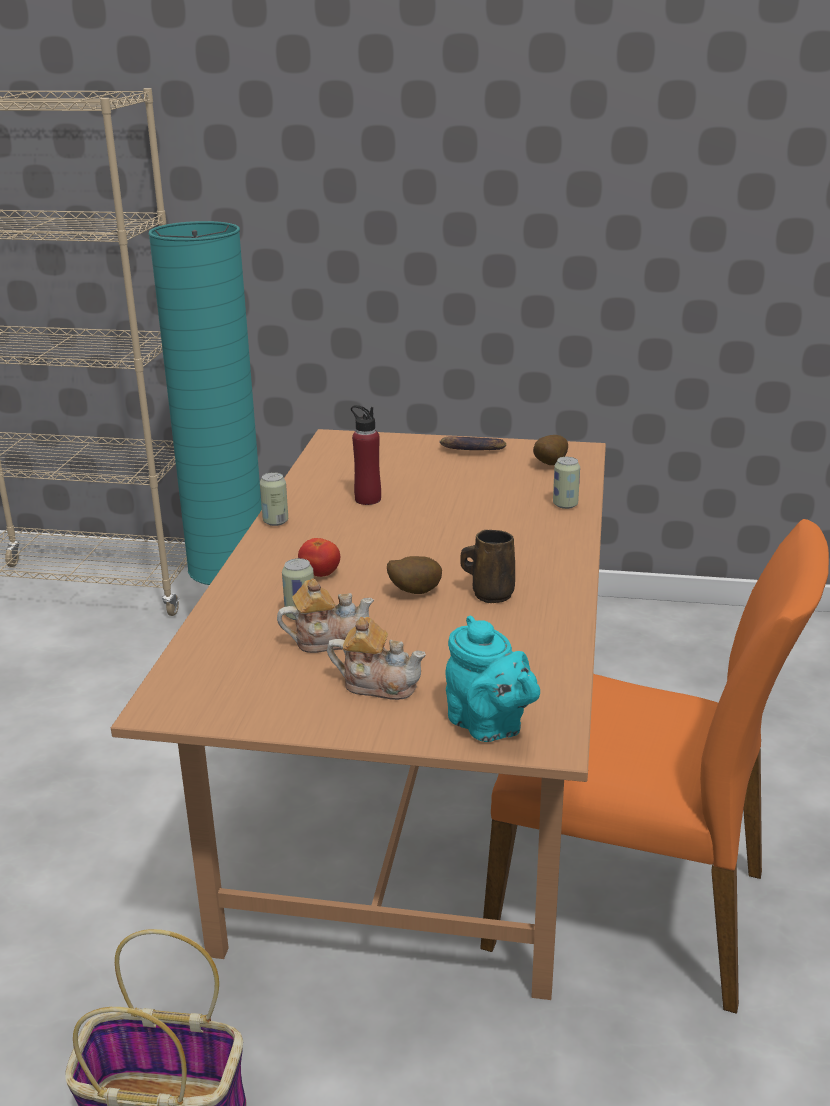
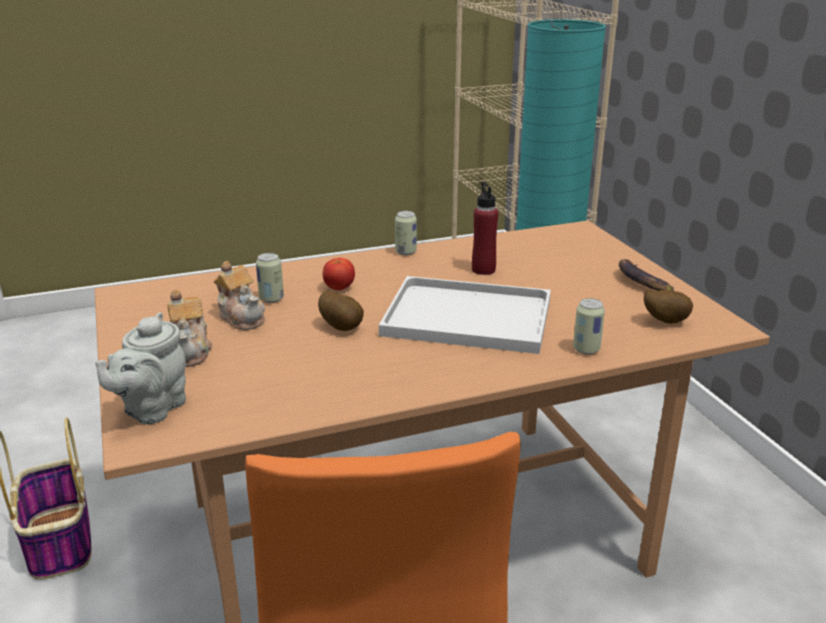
camera: 60 degrees right, 0 degrees up
(457, 533) = (464, 317): none -> white tray
(489, 726) = (151, 409): turquoise teapot -> grey teapot
(490, 594) = (368, 358): brown mug -> none

